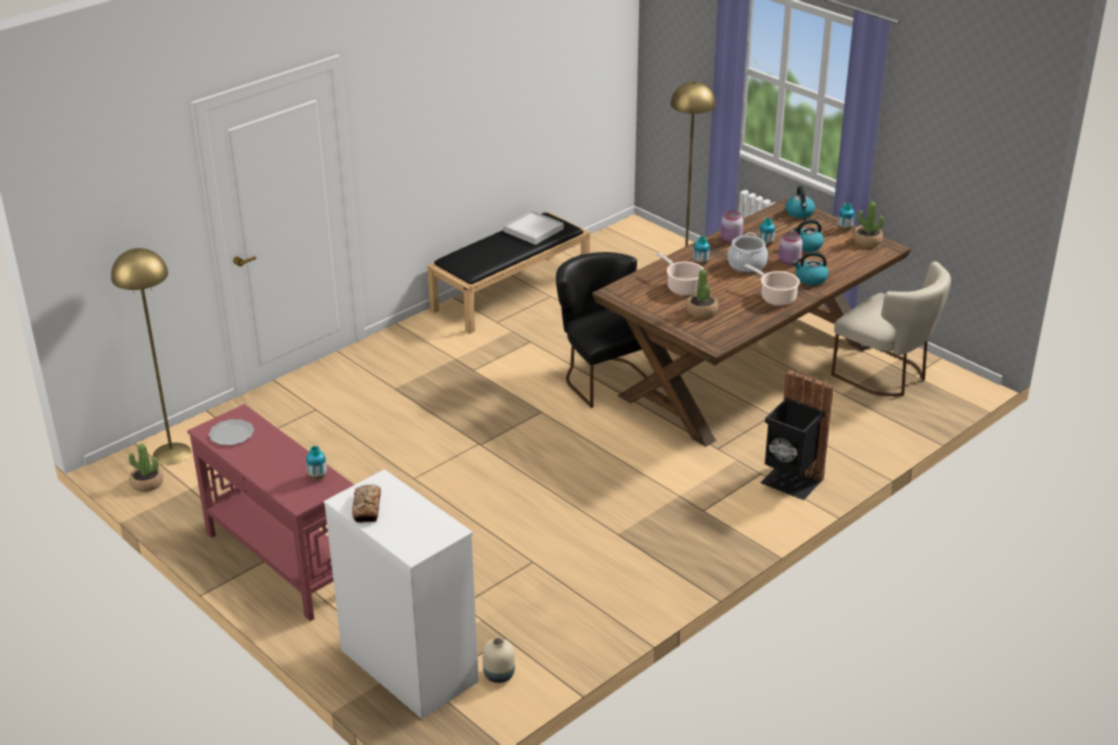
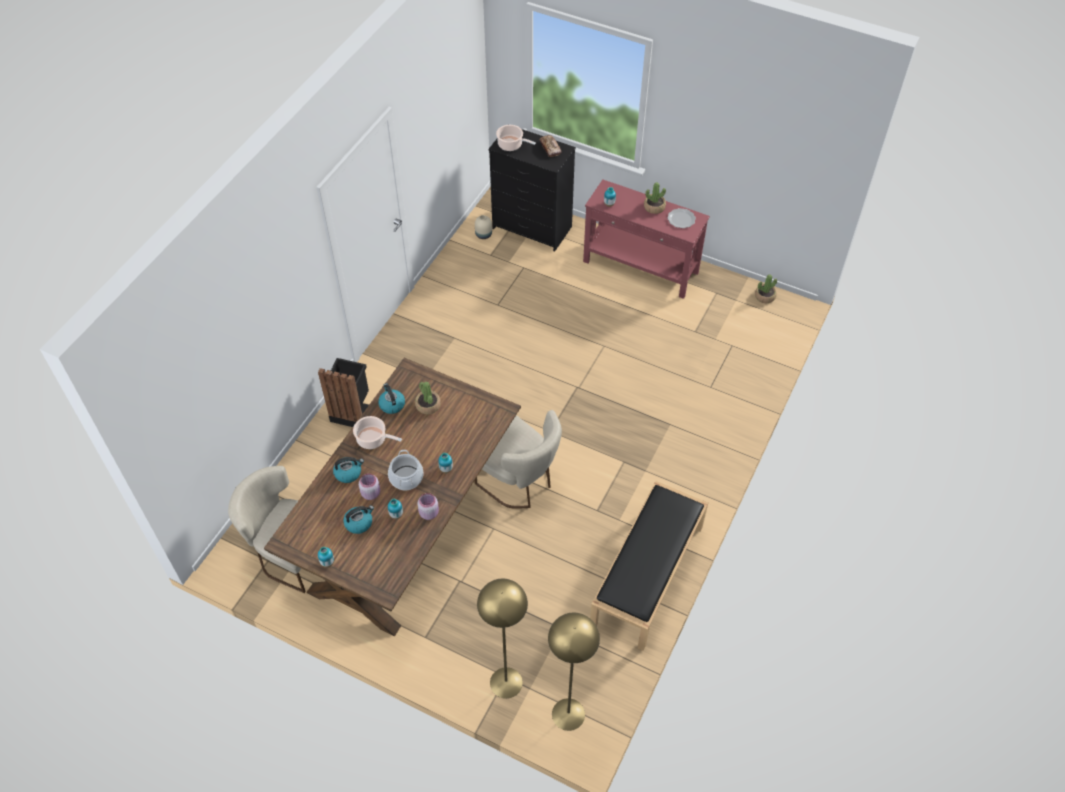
camera: 160 degrees right, 20 degrees up
(171, 454) = (771, 322): yellow floor lamp -> yellow floor lamp (568, 714)
(408, 665) = (532, 227): white dresser -> black dresser
(533, 230) = (640, 575): white tray -> none
(603, 377) = (520, 483): black chair -> beige chair
(683, 287) = (451, 431): cooking pot -> cooking pot (511, 145)
(799, 213) = (374, 579): kettle -> kettle (391, 404)
(867, 241) = (305, 546): potted plant -> potted plant (654, 207)

